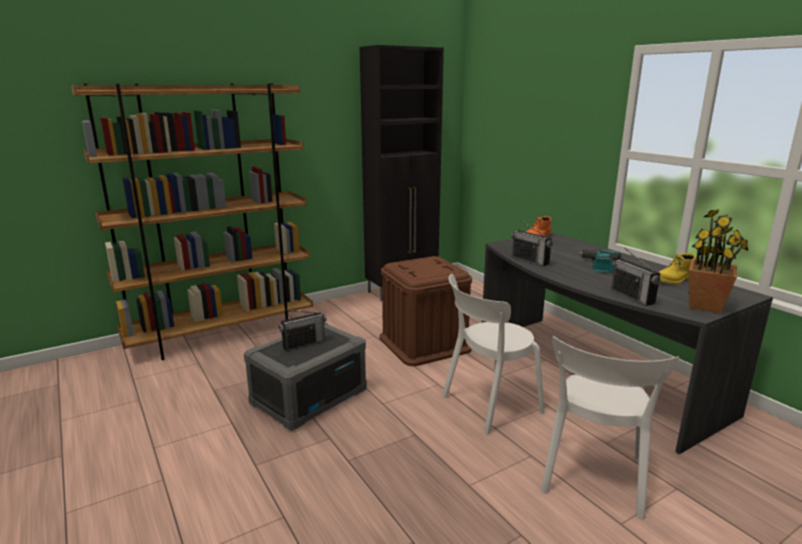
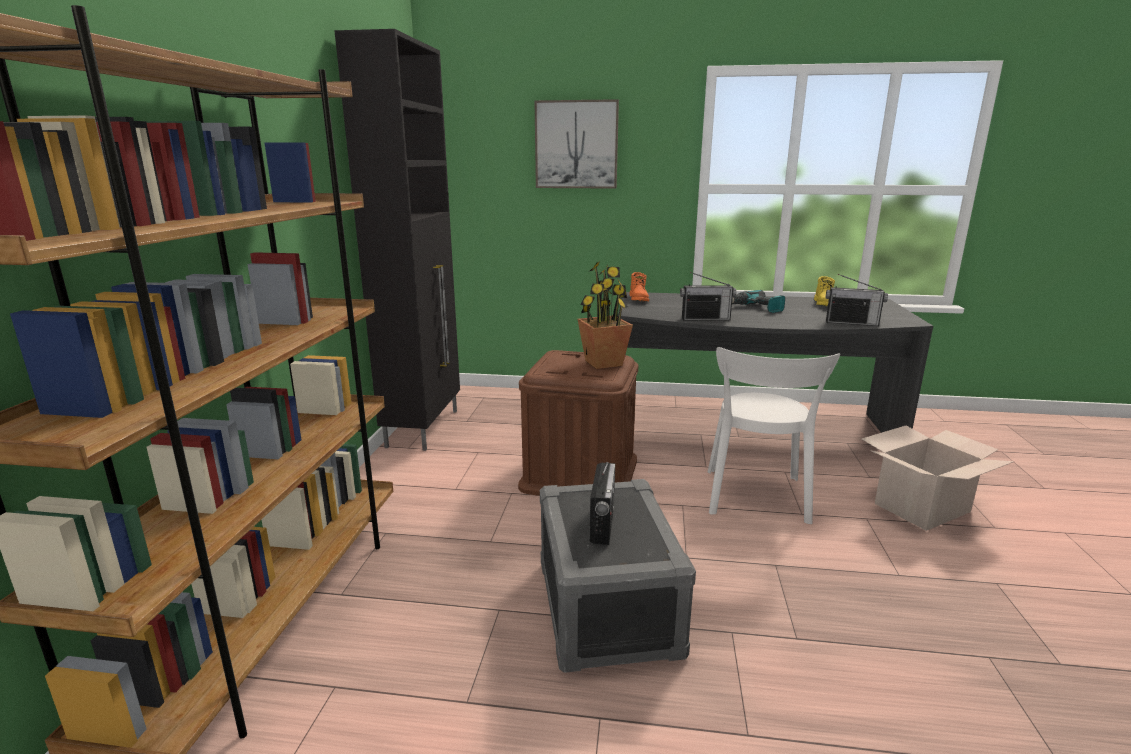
camera: 50 degrees left, 0 degrees up
(541, 110) = (576, 145): none -> picture
(593, 479) = (922, 508): white chair -> cardboard box
(705, 306) = (894, 315): potted plant -> potted plant (603, 363)

